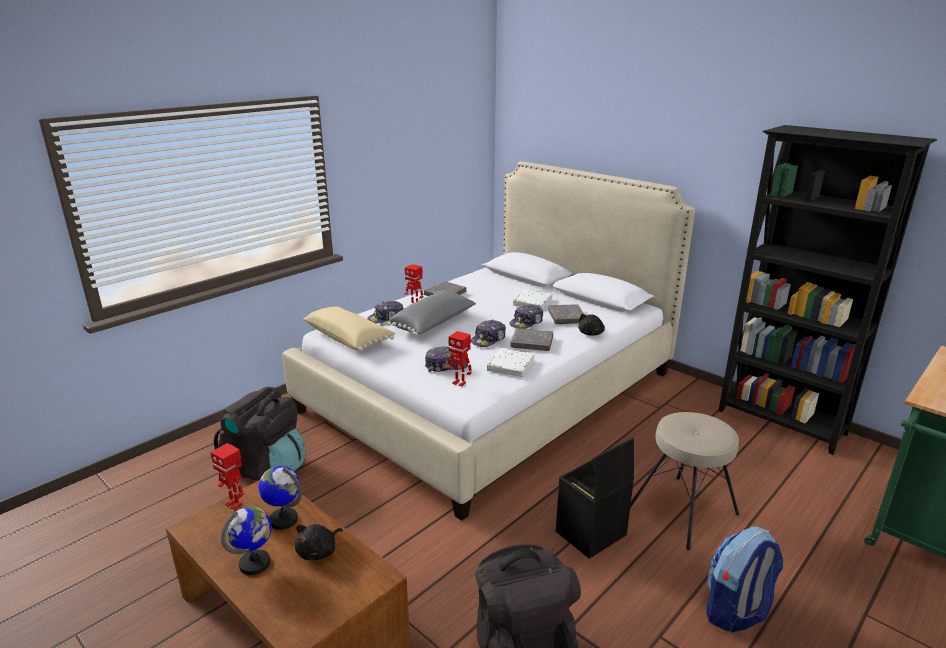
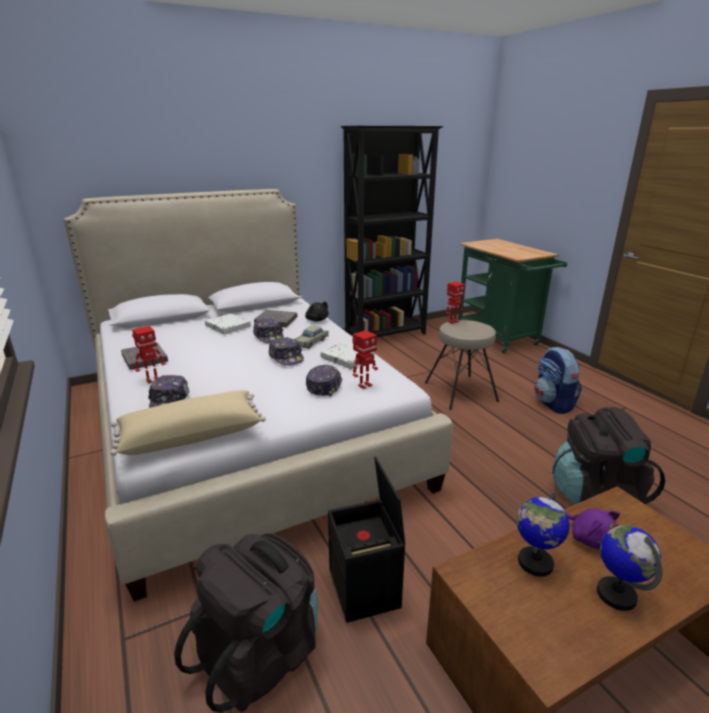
camera: 70 degrees left, 0 degrees up
(234, 504) = (498, 612): toy robot -> toy robot (453, 322)
(319, 552) = (590, 538): black plush toy -> purple plush toy
(434, 324) = (219, 376): grey pillow -> none
(532, 343) = (311, 342): grey book -> beige toy car
(590, 534) = (475, 432): black storage box -> black storage box (365, 589)

